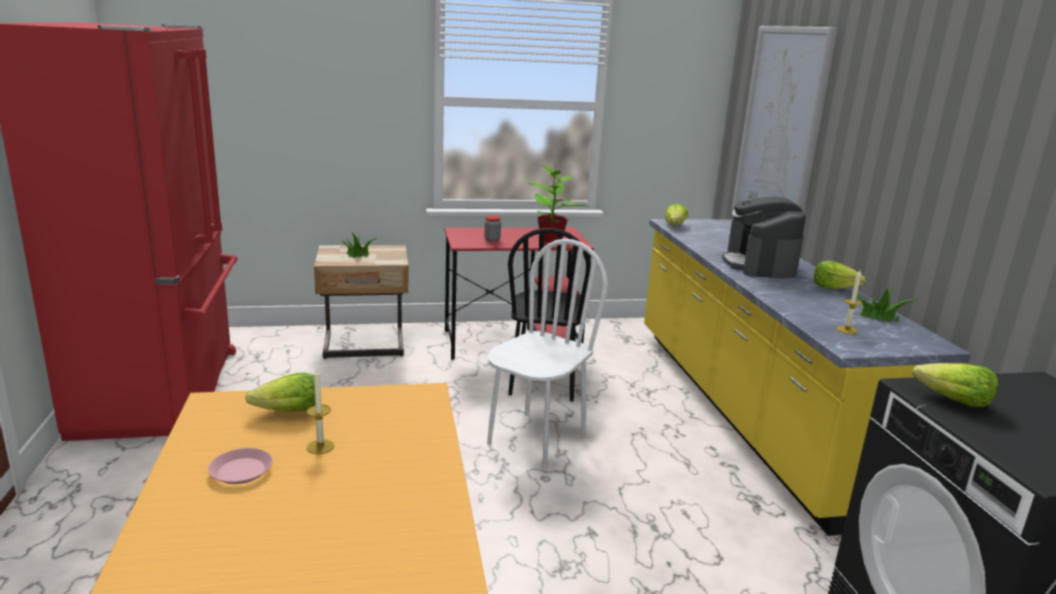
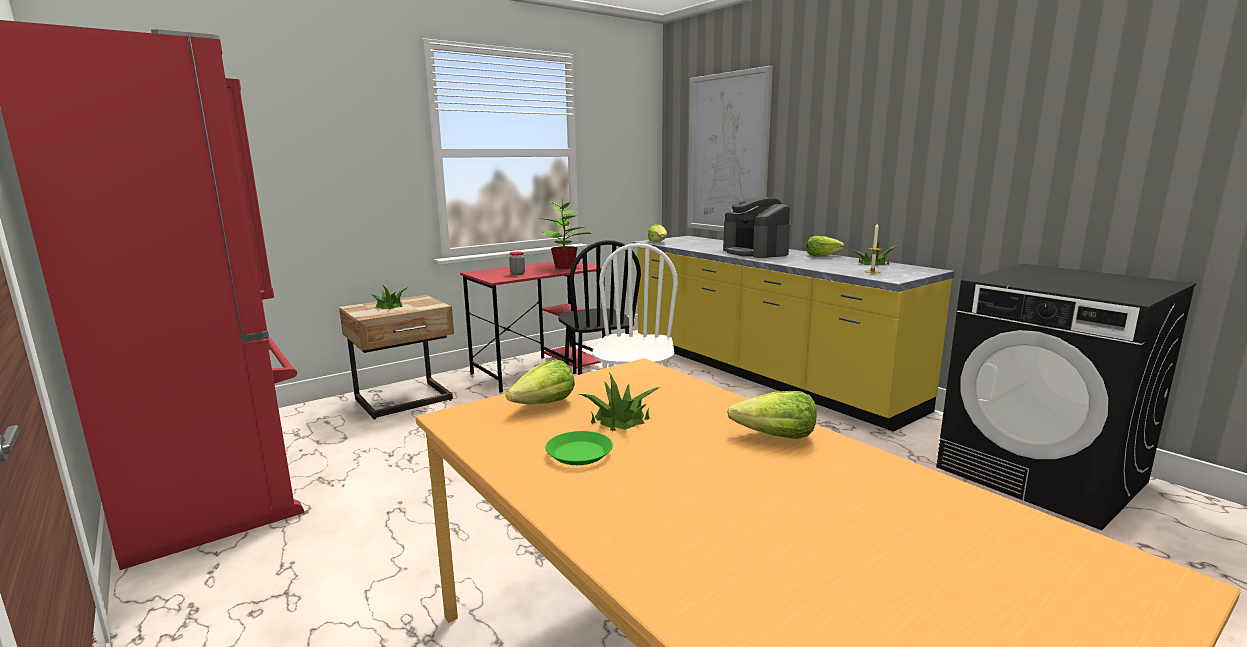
camera: 25 degrees left, 5 degrees down
(241, 471) = (579, 453): pink plate -> green plate
(320, 447) = (619, 419): candle -> potted plant
(953, 401) = (1017, 280): lettuce -> lettuce (775, 437)

